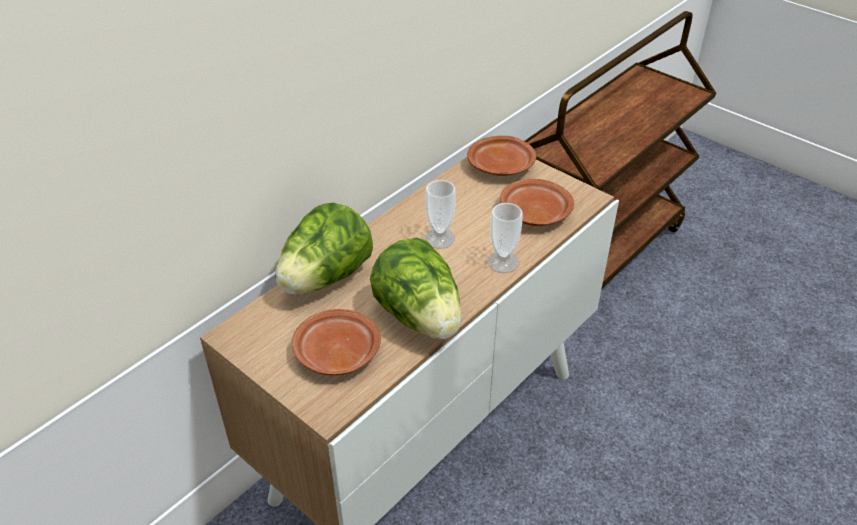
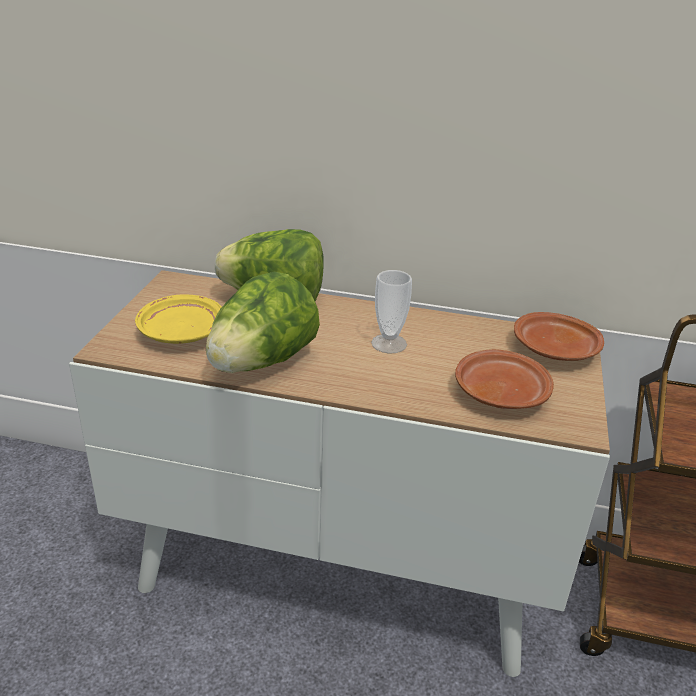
camera: 60 degrees right, 10 degrees down
(336, 353) = (181, 332): brown plate -> yellow plate
(503, 262) = (390, 392): cup -> none

